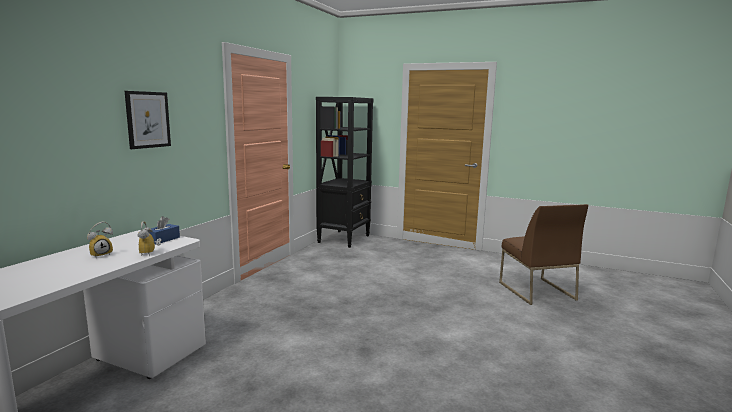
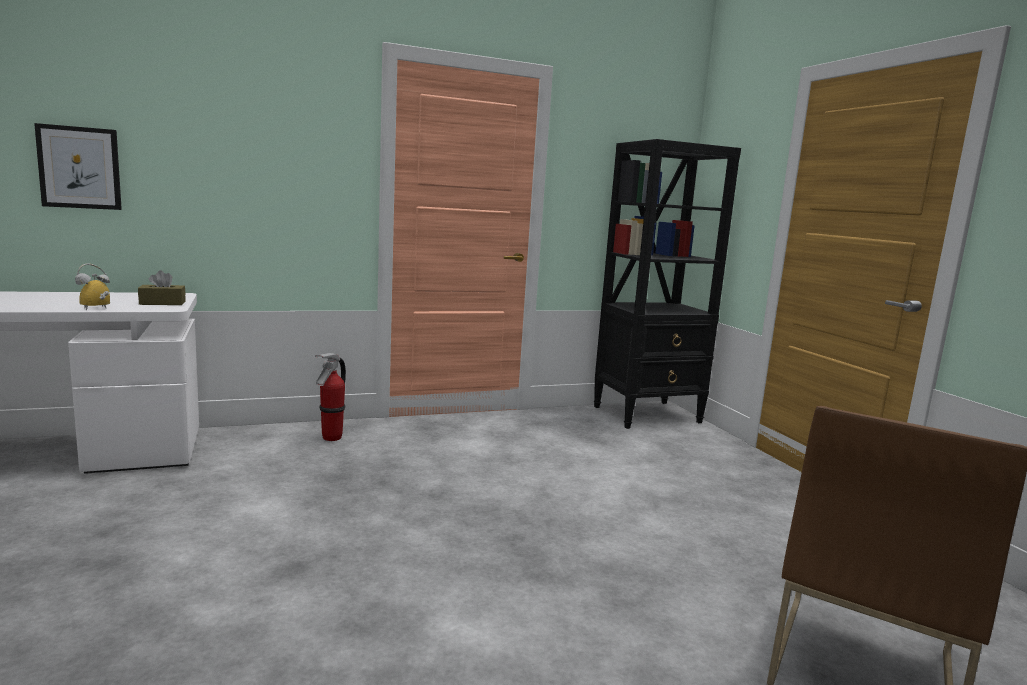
camera: 45 degrees right, 0 degrees up
(101, 255) = (73, 300): alarm clock -> none
(148, 119) = (223, 148): picture -> picture (80, 167)
(163, 239) = (162, 303): blue tissue box -> brown tissue box
(239, 301) = (331, 438): none -> fire extinguisher

